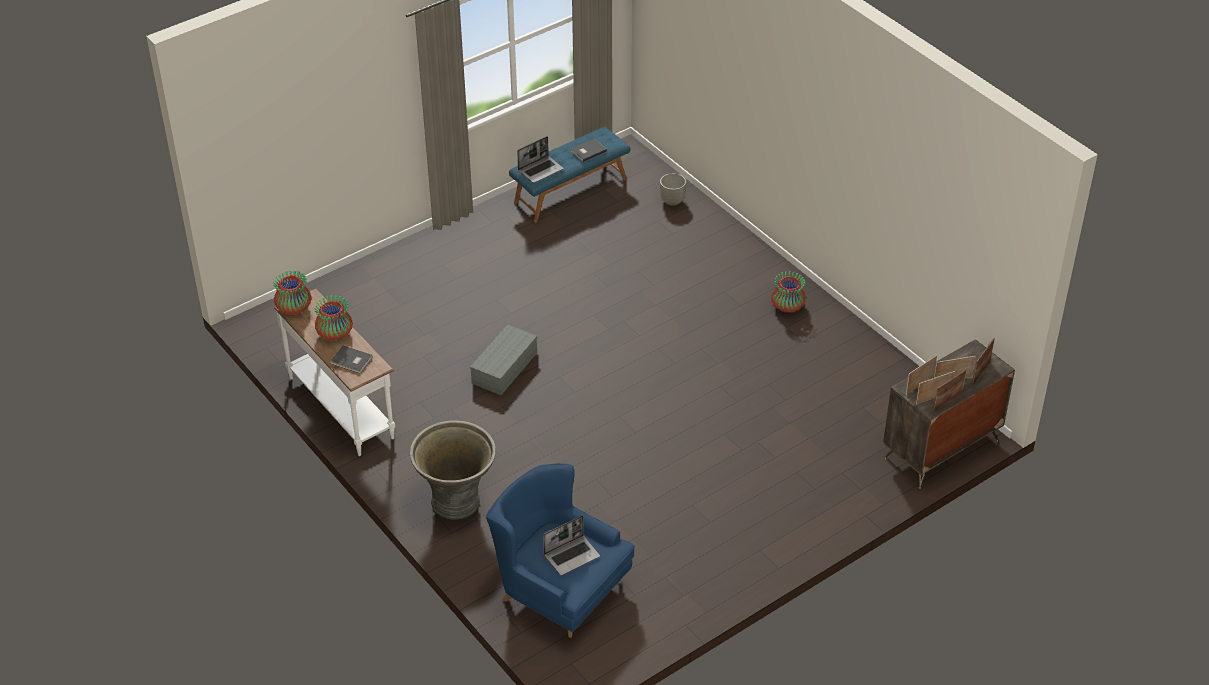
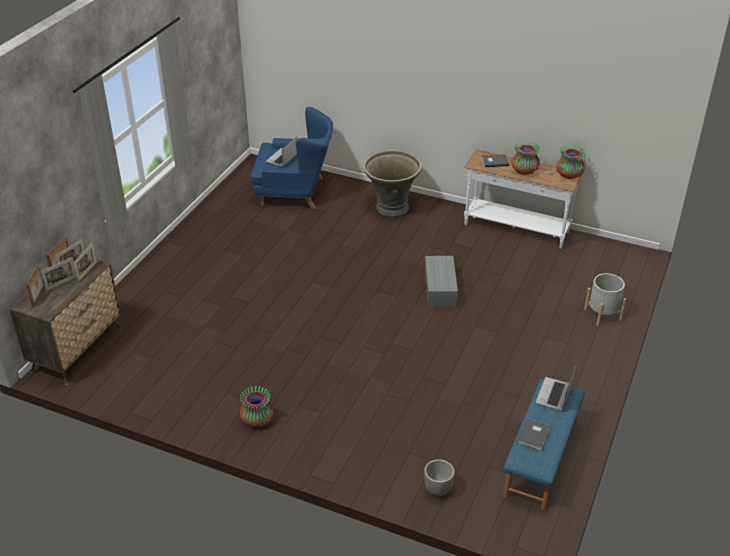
camera: 150 degrees right, 5 degrees down
(376, 276) = (602, 314): none -> grey planter

